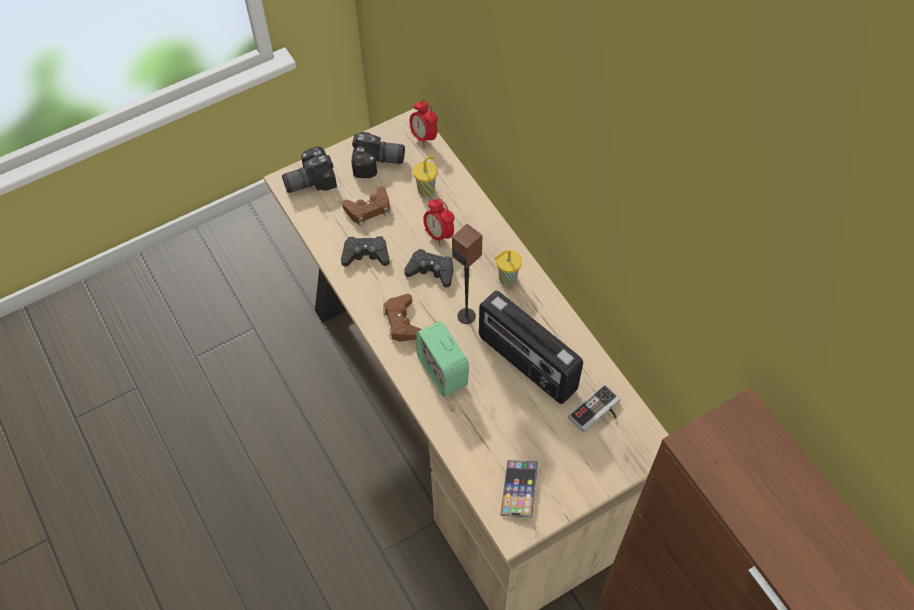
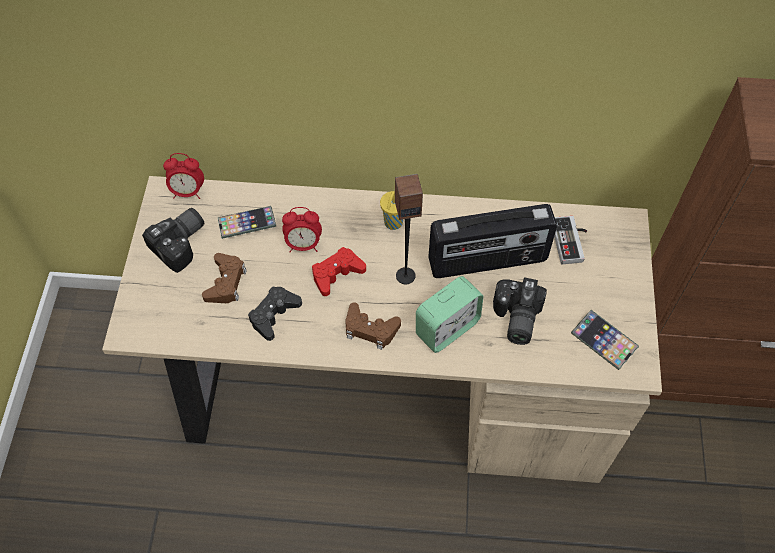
camera: 55 degrees left, 0 degrees up
(308, 180) = (144, 312): camera -> camera (514, 318)
(427, 189) = (247, 224): yellow cup -> phone
(431, 271) = (337, 274): black game controller -> red game controller
(442, 371) = (447, 328): alarm clock -> alarm clock turned 45 degrees counterclockwise

